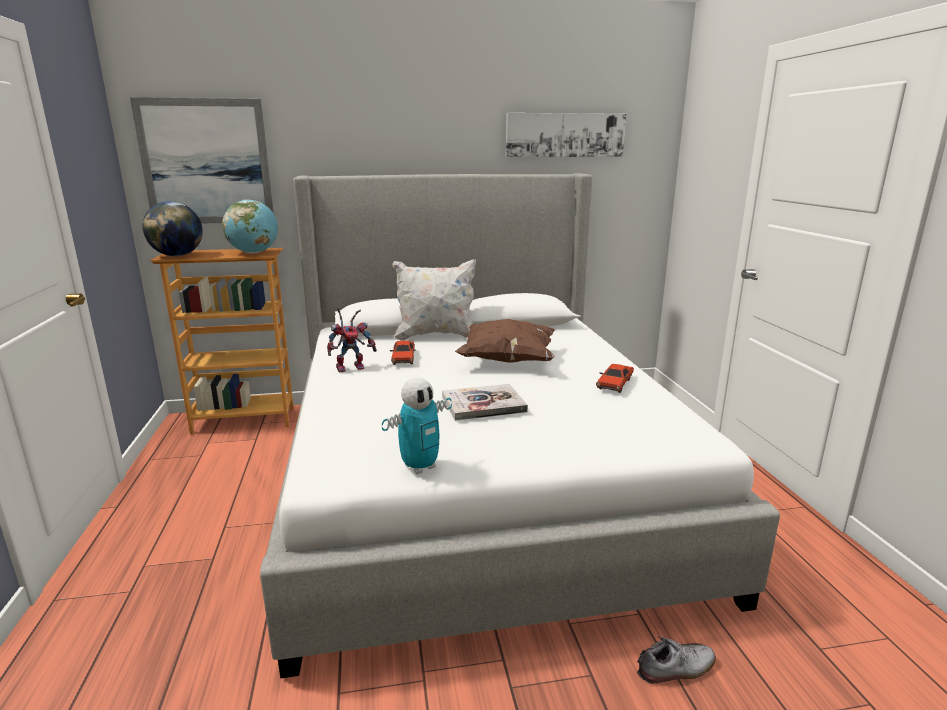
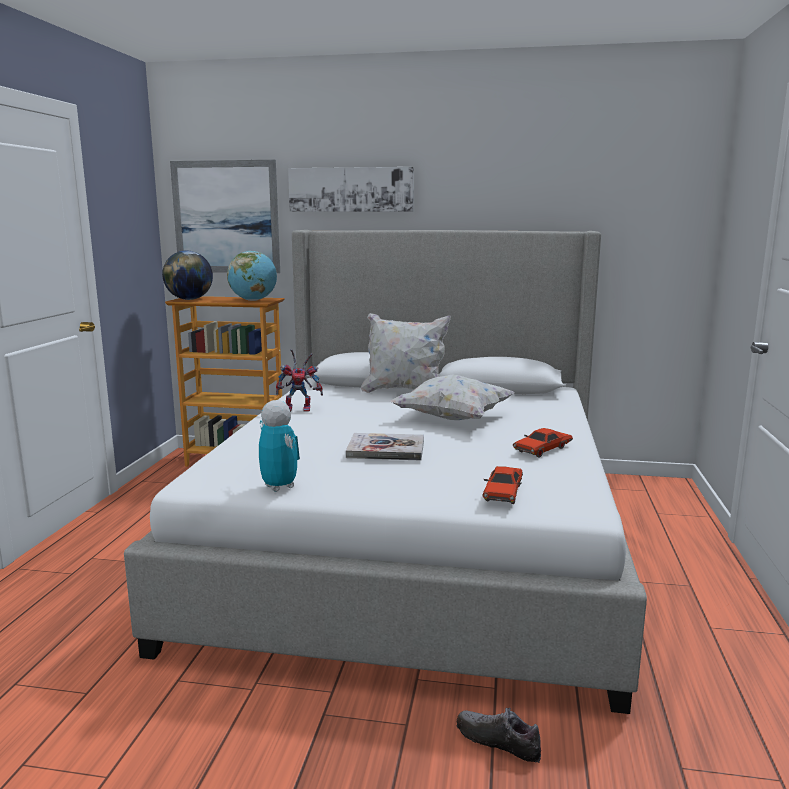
camera: 20 degrees right, 5 degrees down
(403, 358) = (353, 406): red toy car -> red toy car (503, 492)
(420, 467) = (279, 486): toy robot -> toy robot turned 105 degrees counterclockwise
(507, 361) = (452, 419): brown pillow -> white pillow
(565, 135) = (579, 190): picture -> picture (351, 189)
(676, 668) = (497, 742): shoe -> shoe turned 150 degrees counterclockwise

